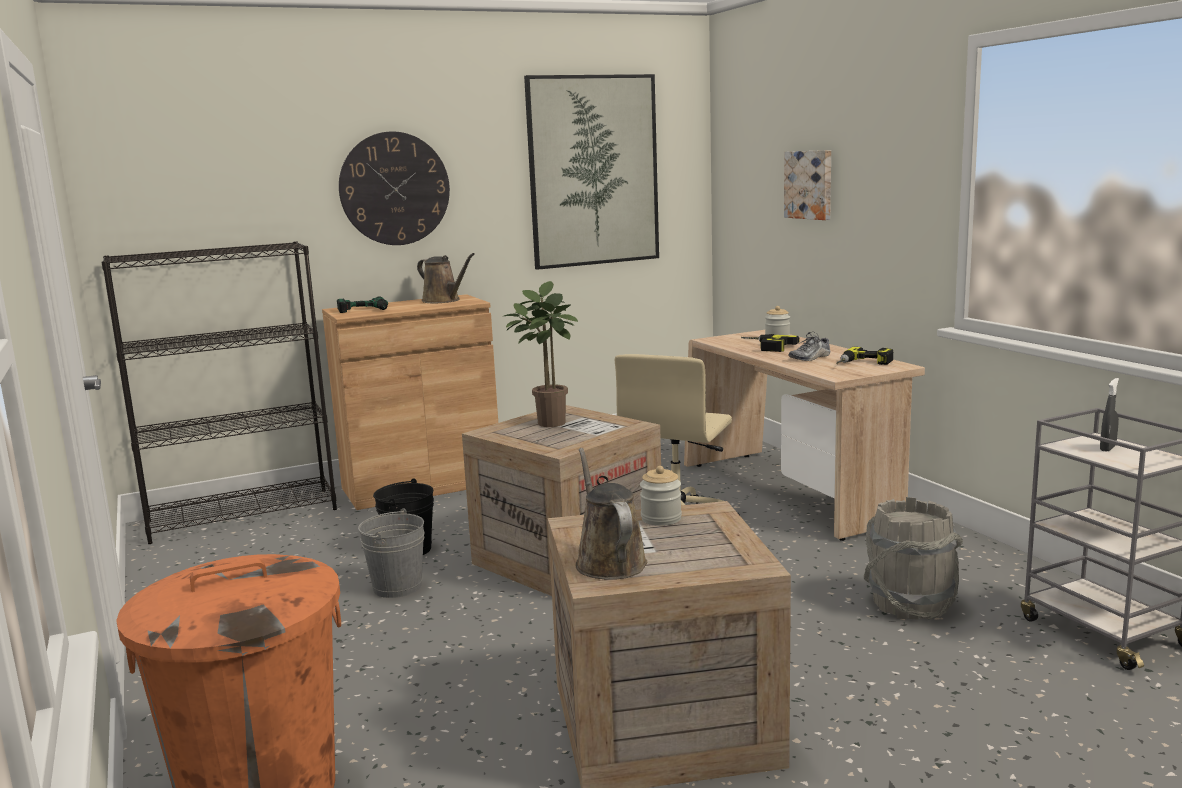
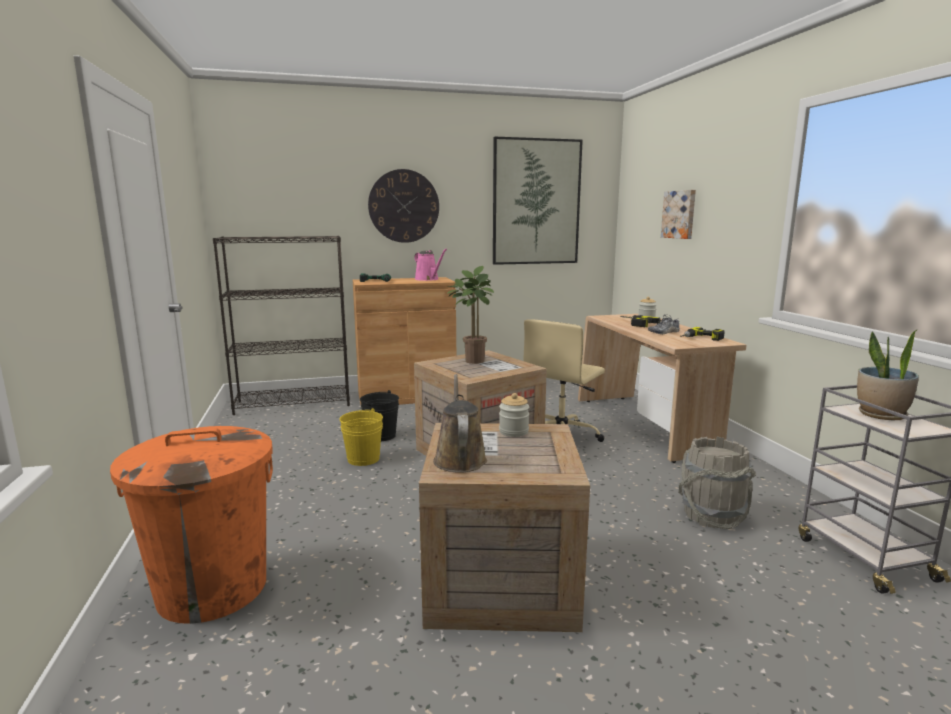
camera: 10 degrees right, 0 degrees up
(397, 587) = (363, 459): grey bucket -> yellow bucket
(443, 300) = (428, 279): brown watering can -> pink watering can
(1107, 448) = (881, 415): grey spray bottle -> potted plant

